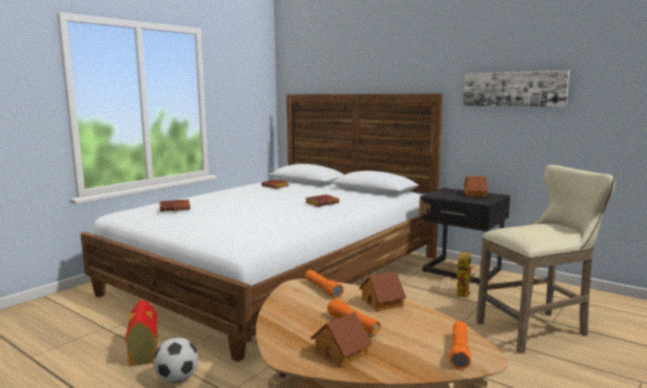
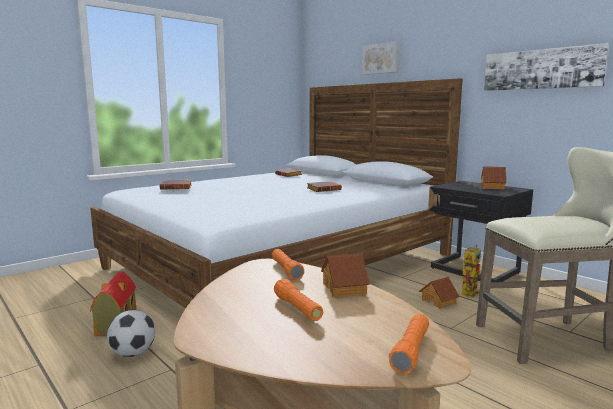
camera: 10 degrees right, 0 degrees up
(342, 352) = (266, 338): toy house -> toy house (439, 301)
(361, 69) = (381, 58): none -> picture

